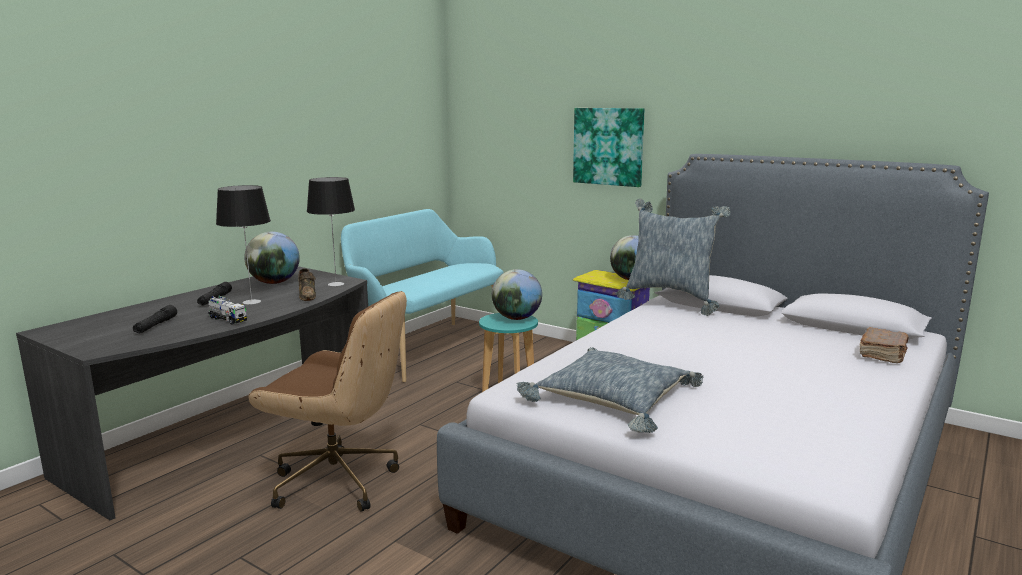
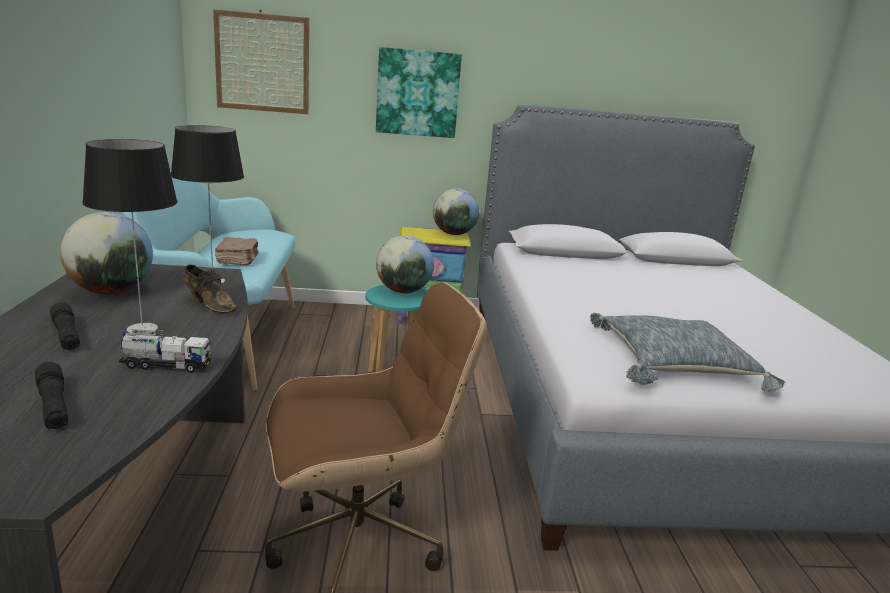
camera: 40 degrees left, 5 degrees up
(494, 126) = (262, 61): none -> picture
(670, 304) = (533, 256): pillow -> none
(883, 355) = (737, 280): brown book -> brown book (238, 260)

